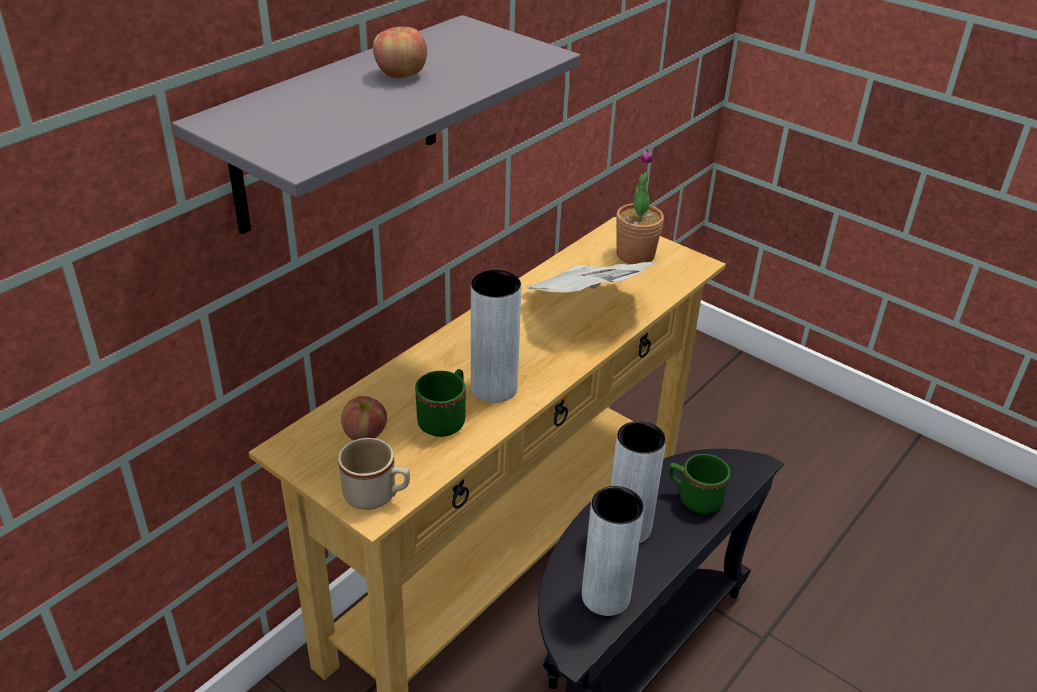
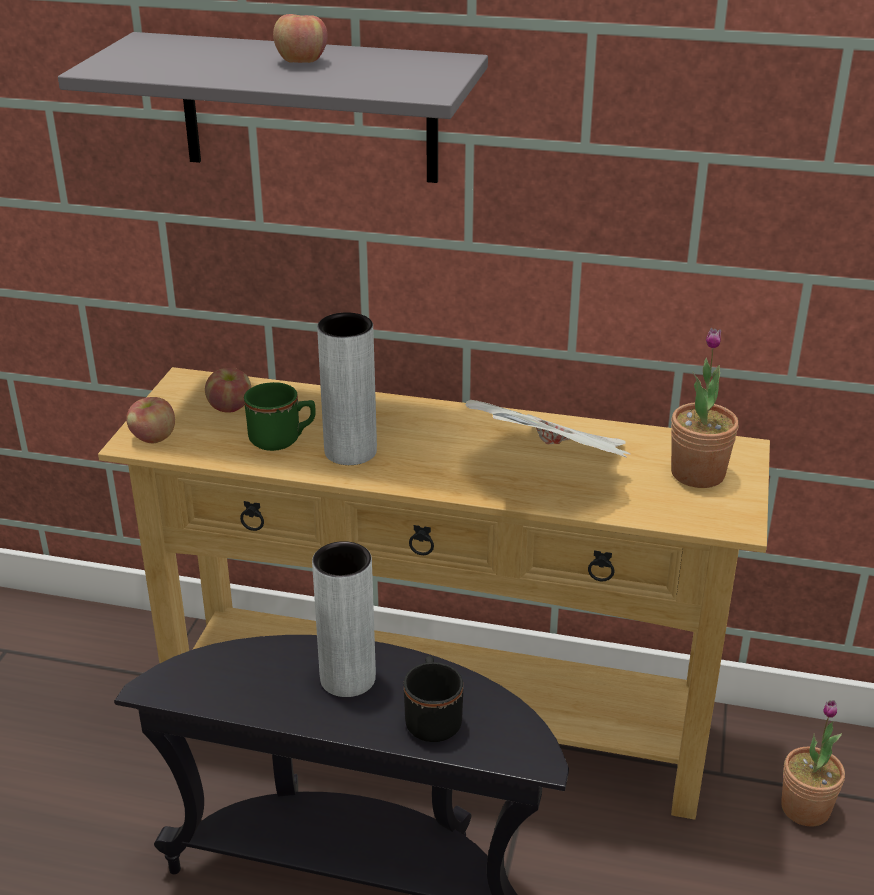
camera: 65 degrees right, 5 degrees down
(377, 496) = (153, 438): beige mug -> apple
(605, 596) = (236, 689): grey vase -> none
(687, 422) = (805, 808): none -> potted plant
(693, 498) = (432, 718): green mug -> black mug

